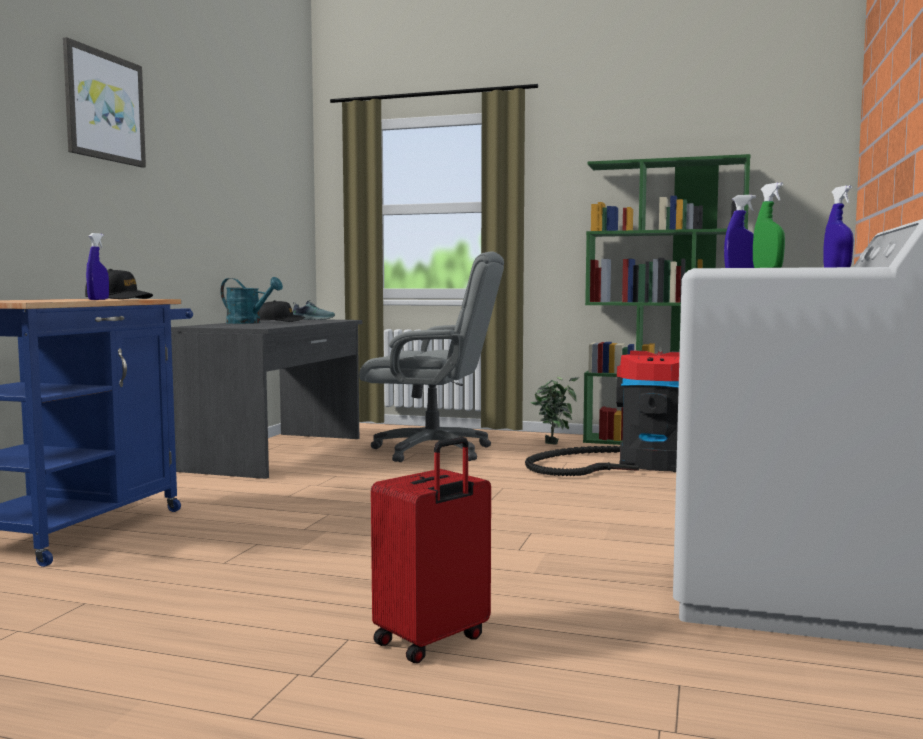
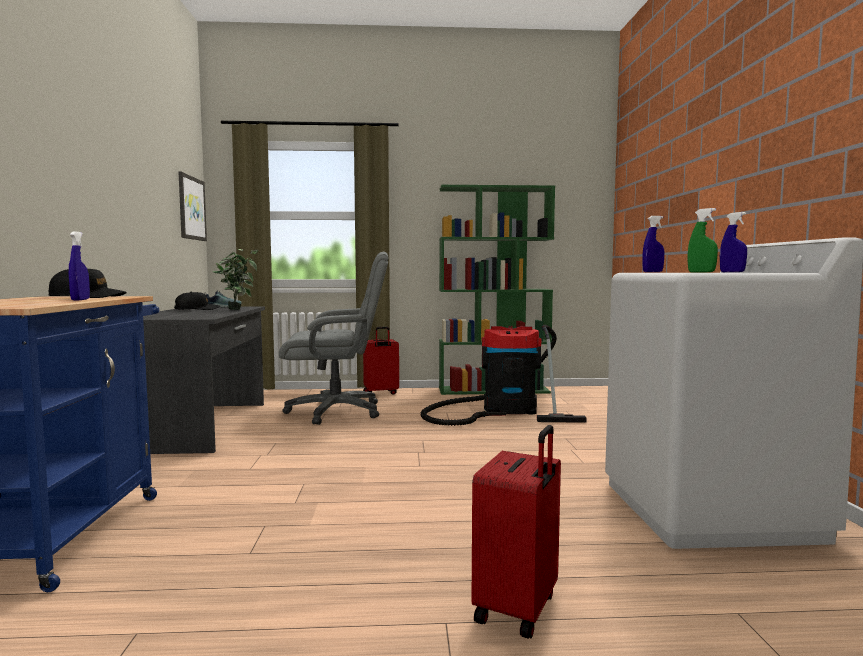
camera: 20 degrees left, 0 degrees up
(104, 107) = (45, 104): picture -> picture (191, 208)
(249, 323) = (174, 312): turquoise watering can -> none
(507, 436) = (380, 393): none -> red suitcase
(554, 443) = (421, 397): potted plant -> potted plant (238, 309)

